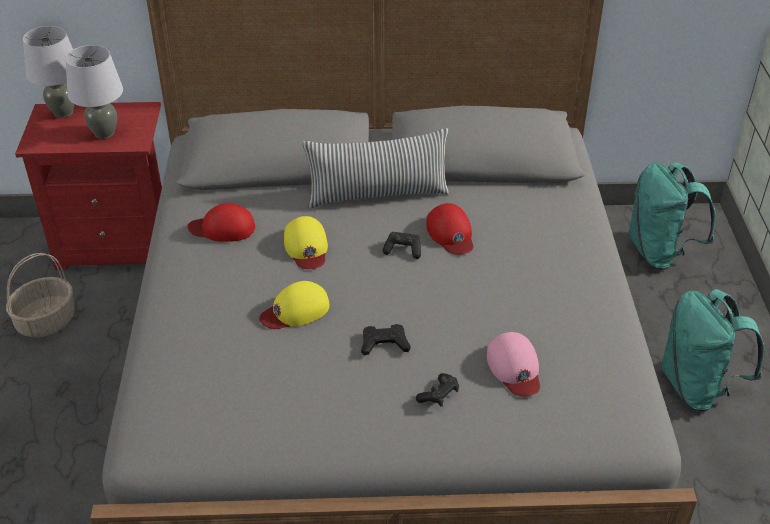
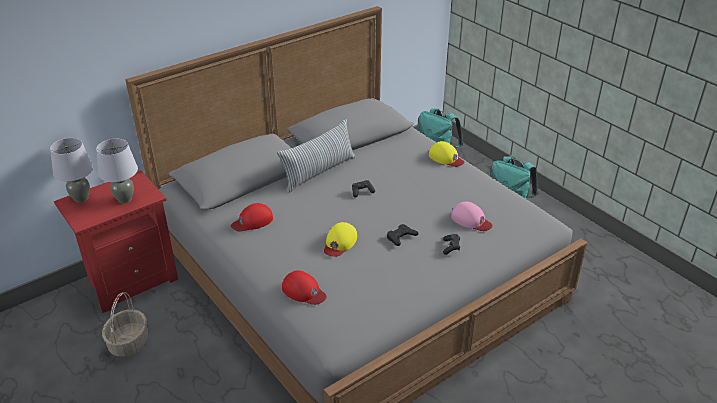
camera: 35 degrees left, 5 degrees down
(306, 247) = (310, 211): yellow cap -> yellow cap (446, 158)
(451, 233) = (377, 175): red cap -> red cap (304, 291)

